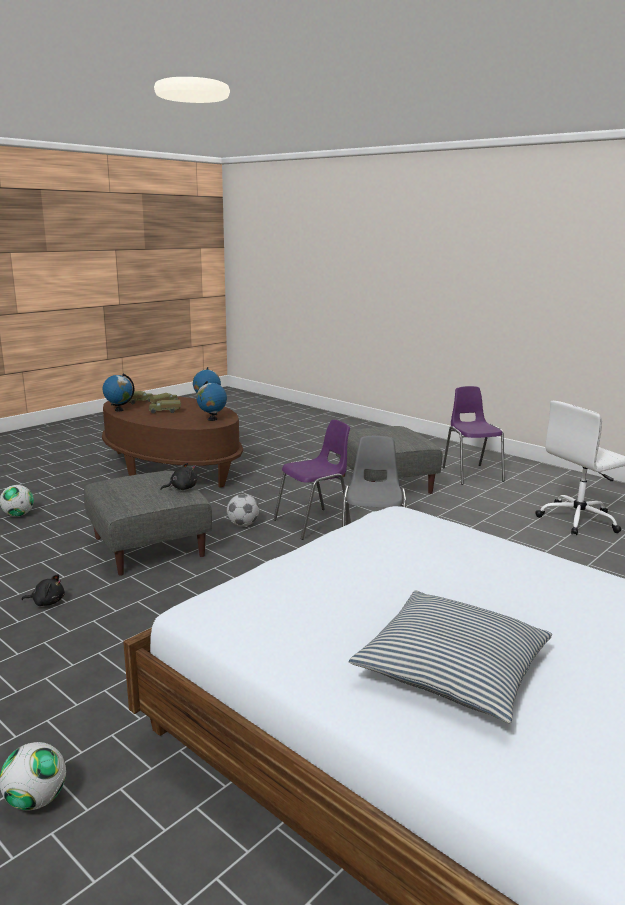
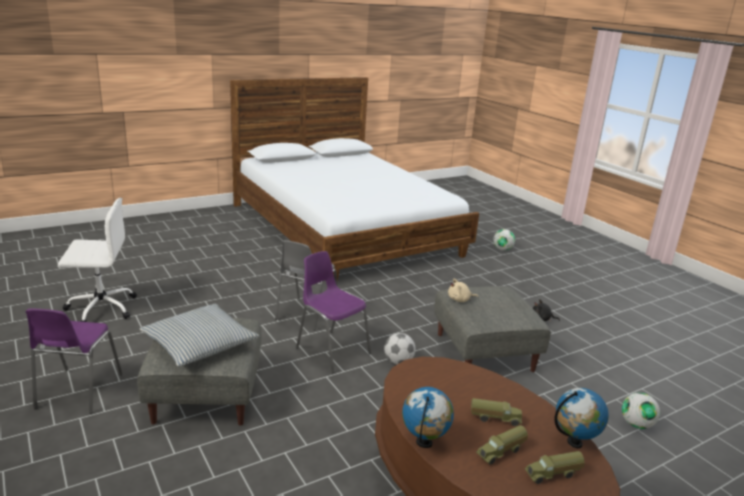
camera: 165 degrees left, 5 degrees up
(181, 488) = (460, 300): black plush toy -> beige plush toy
(212, 419) = (423, 378): globe -> none
(314, 523) = (331, 350): purple chair -> purple chair turned 60 degrees clockwise
(452, 668) = (374, 174): pillow -> pillow (199, 344)

